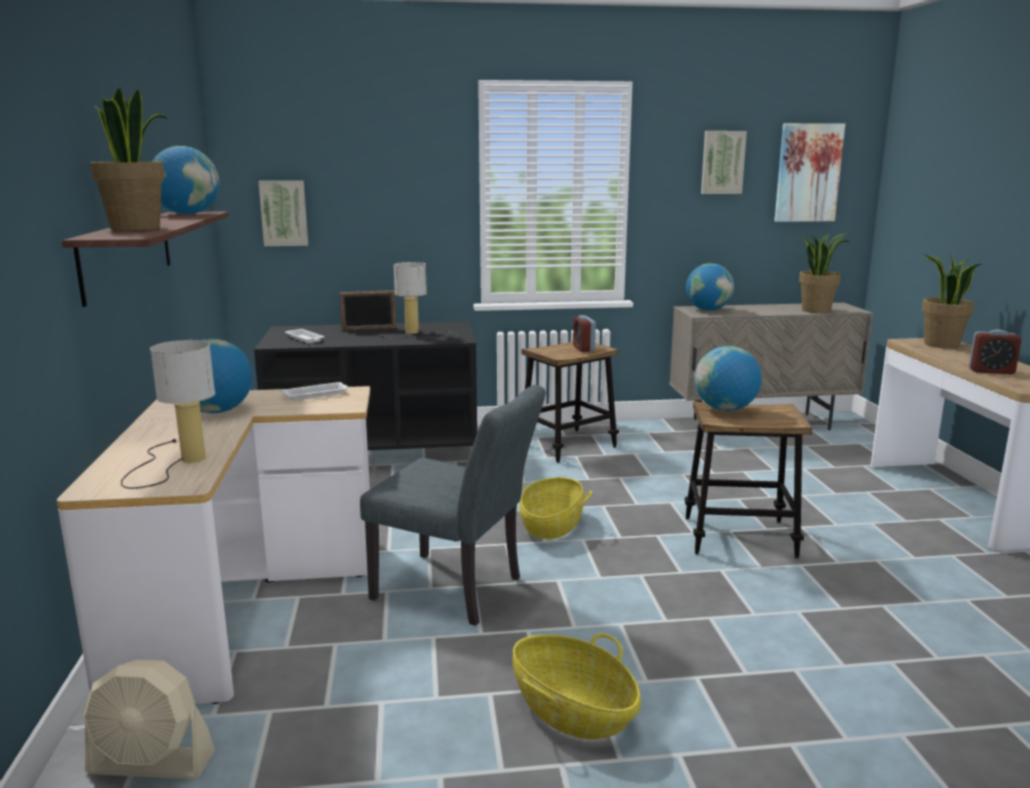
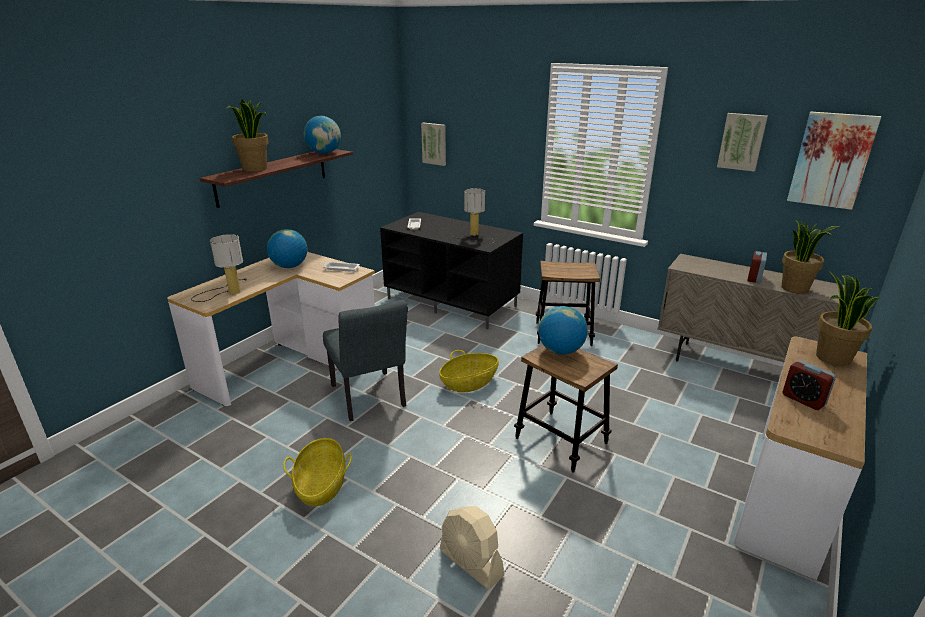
camera: 40 degrees right, 10 degrees up
(152, 763) = (178, 418): beige fan -> beige fan (471, 563)
(369, 329) = (457, 226): picture frame -> none
(583, 348) = (579, 271): alarm clock -> alarm clock (754, 278)
(708, 310) = (698, 263): globe -> none

